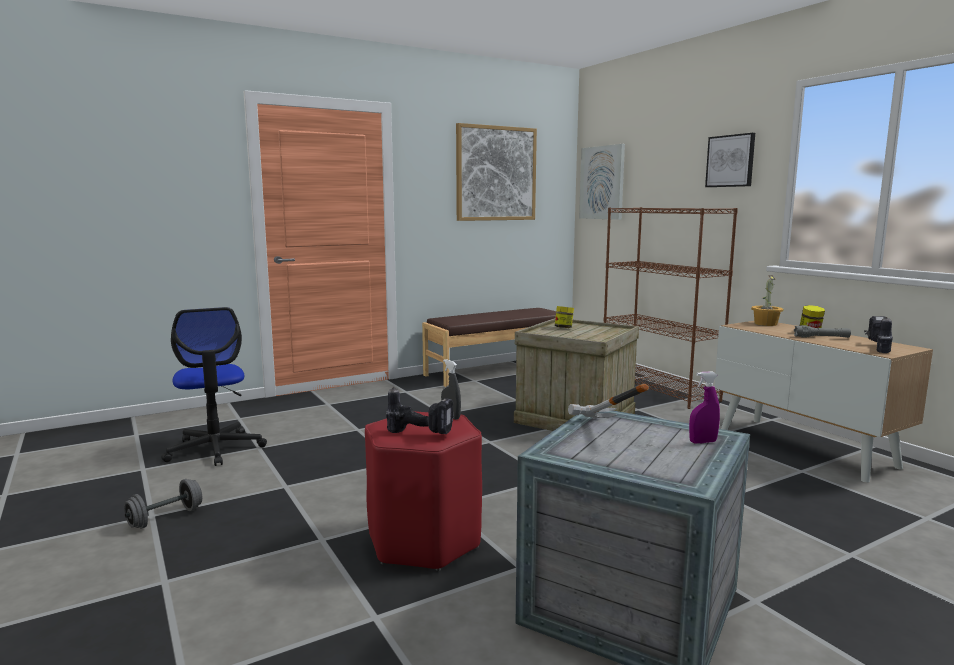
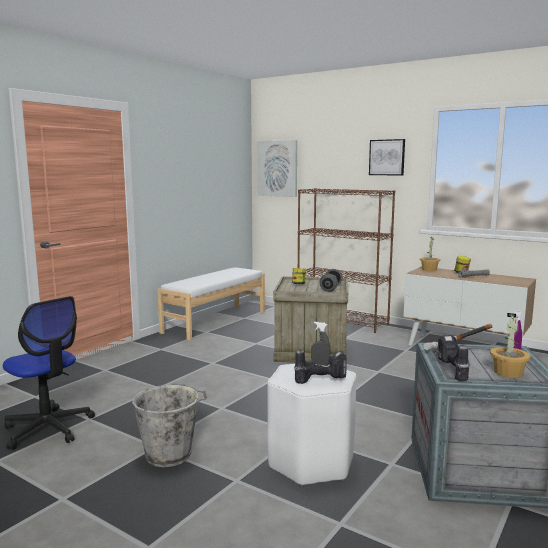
camera: 25 degrees left, 0 degrees up
(165, 518) = (79, 498): grey dumbbell -> grey dumbbell (331, 288)
(290, 498) = (170, 455): none -> grey bucket
(424, 540) = (311, 462): red stool -> white stool
(496, 173) = (202, 162): picture -> none
(497, 371) = (215, 322): brown bench -> white bench
(649, 461) = (508, 372): none -> potted plant
(877, 347) = (510, 280): power drill -> power drill (450, 371)

